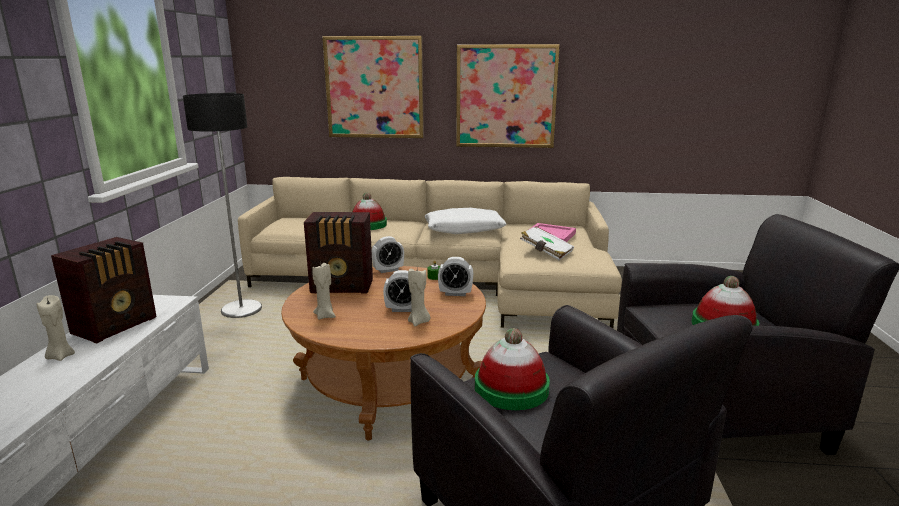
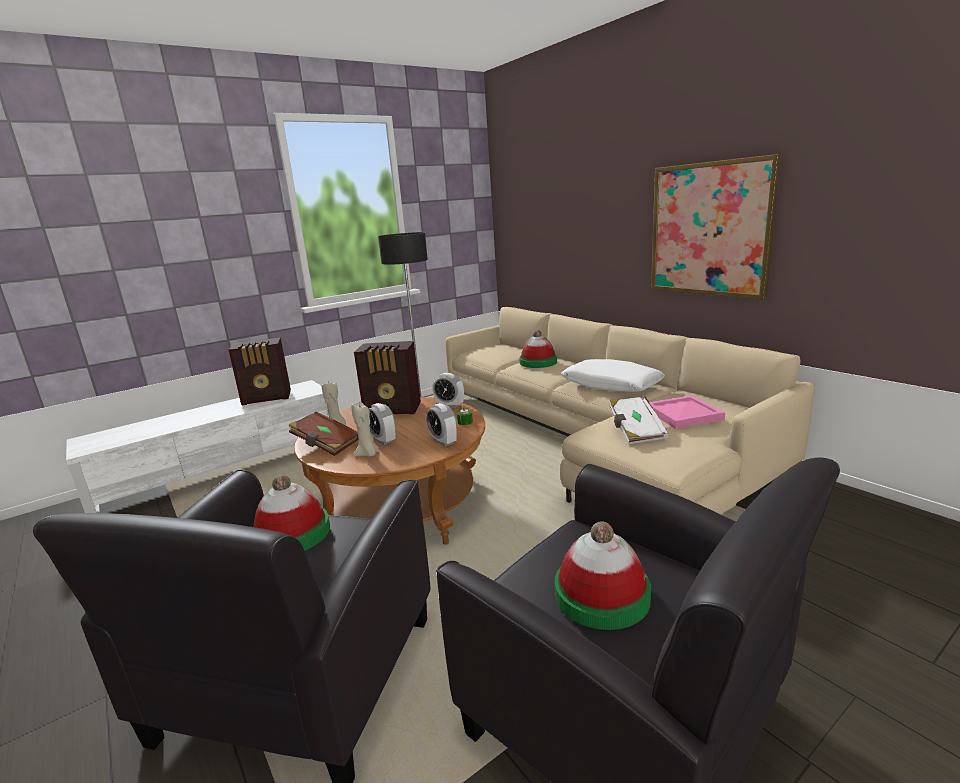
camera: 50 degrees right, 0 degrees up
(60, 356) = (219, 407): beige candle -> none
(343, 287) = (393, 409): radio -> radio turned 45 degrees counterclockwise
(357, 330) = (326, 445): none -> brown book
(374, 87) = (583, 222): picture -> none

